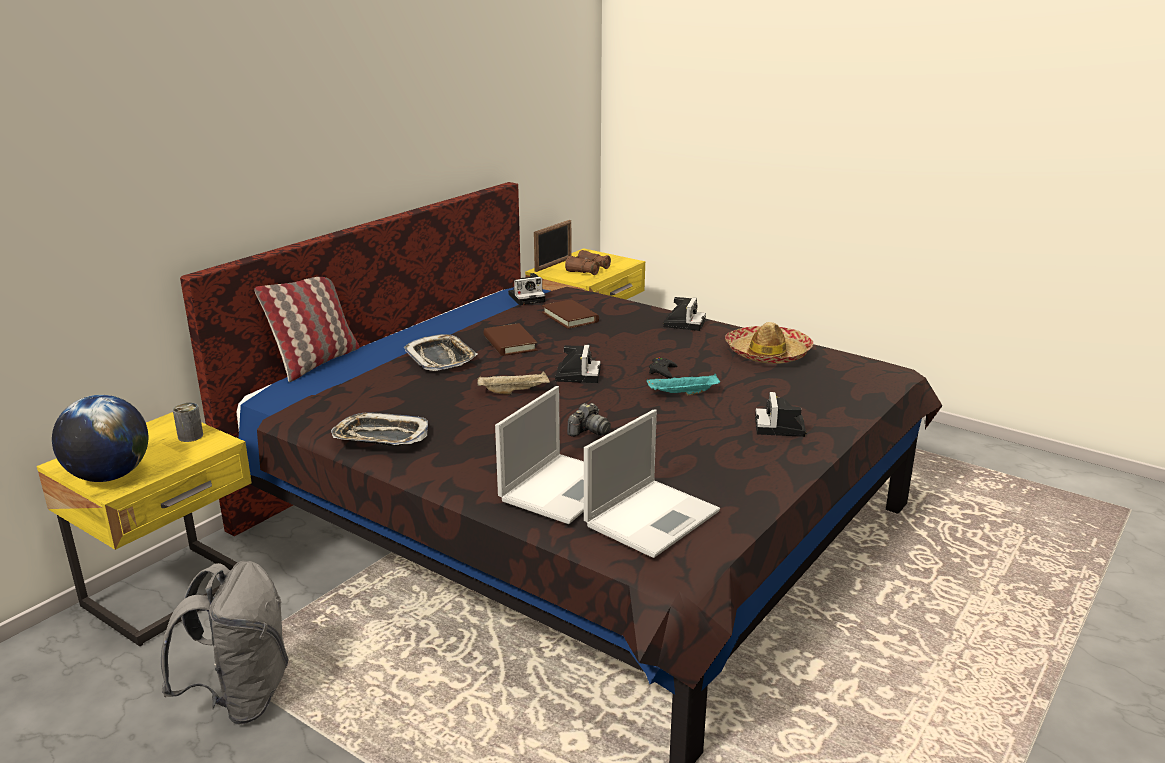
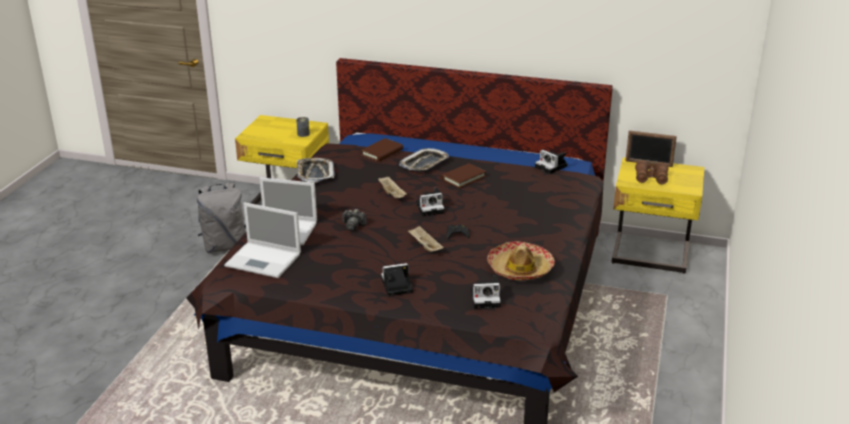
camera: 70 degrees right, 5 degrees up
(109, 476) = (258, 131): globe -> none
(315, 362) = (400, 135): pillow -> none
(570, 317) = (527, 187): brown book -> brown book (382, 152)
(682, 394) = (425, 246): turquoise tray -> beige tray
(684, 323) = (554, 229): camera -> camera (487, 298)

